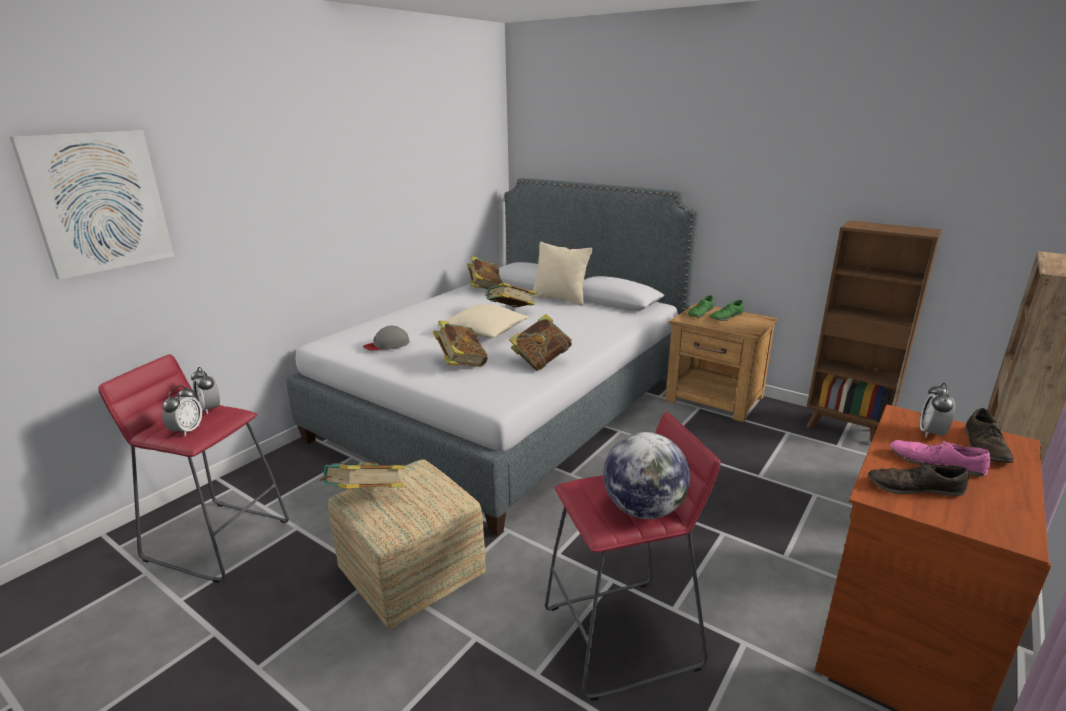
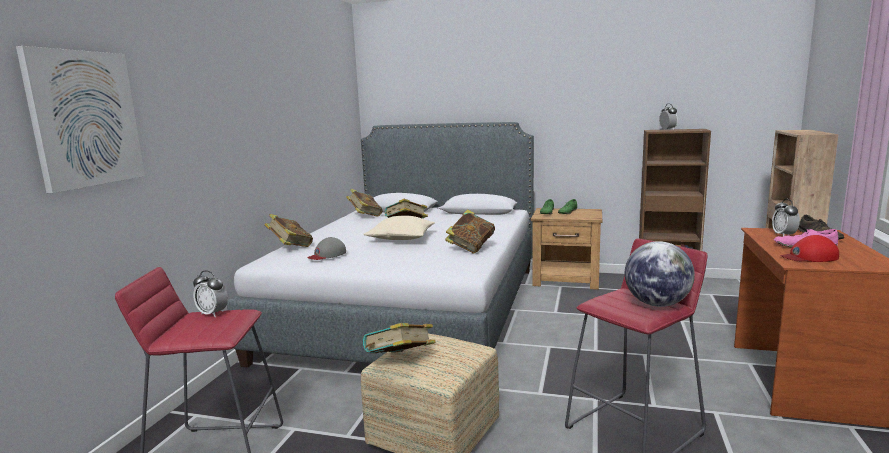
camera: 20 degrees left, 10 degrees down
(187, 431) = (209, 330): alarm clock -> alarm clock (667, 130)
(461, 363) = (407, 258): book -> book (290, 247)
(560, 299) = (436, 215): beige pillow -> none
(913, 487) = (809, 257): brown shoe -> red cap

